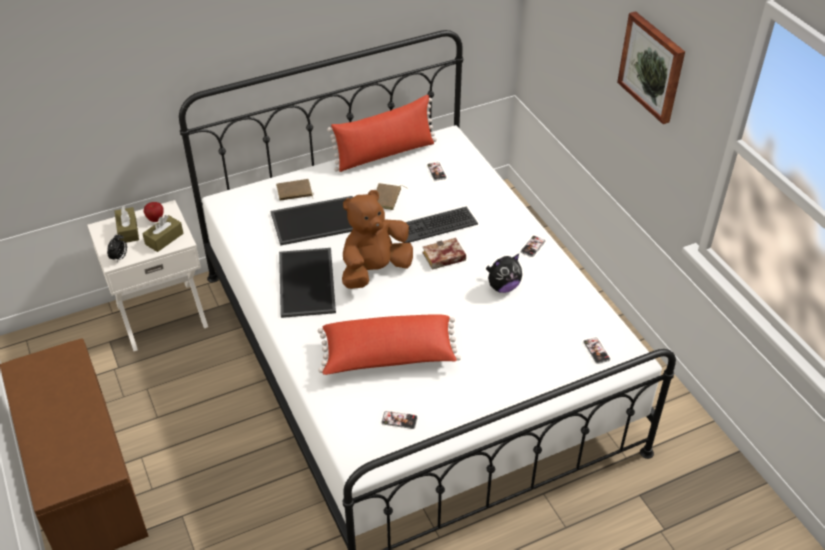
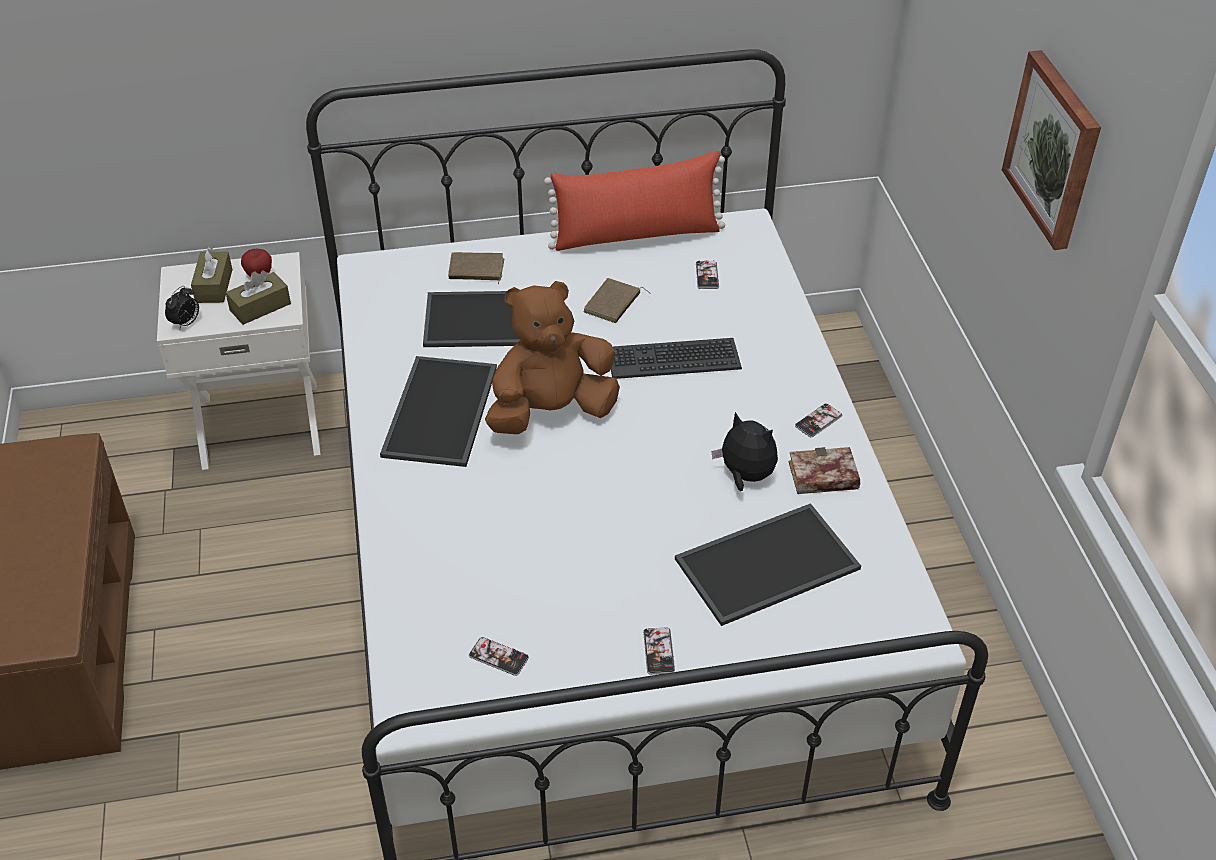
camera: 15 degrees right, 0 degrees up
(388, 357) = (520, 552): red pillow -> none
(443, 258) = (665, 412): book -> book (820, 478)
(503, 287) = (745, 476): plush toy -> plush toy turned 135 degrees counterclockwise
(533, 333) = (767, 561): none -> tray
(596, 351) = (862, 612): phone -> phone (658, 651)

